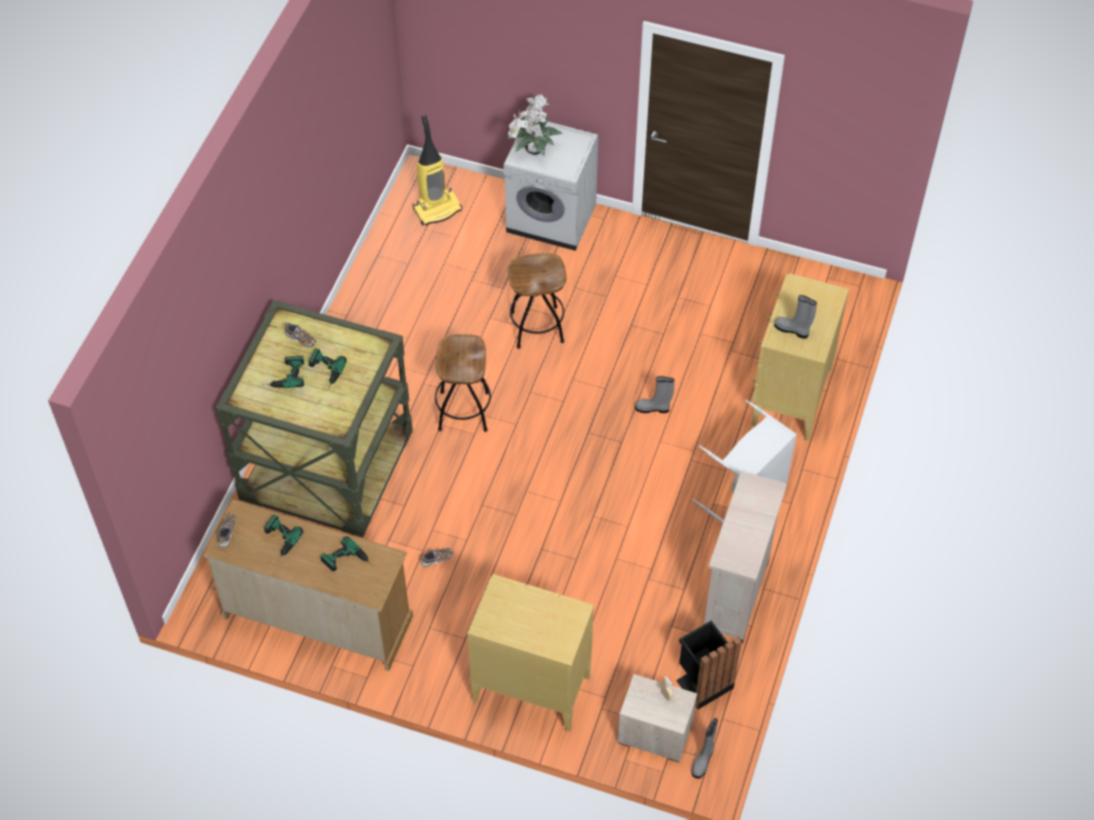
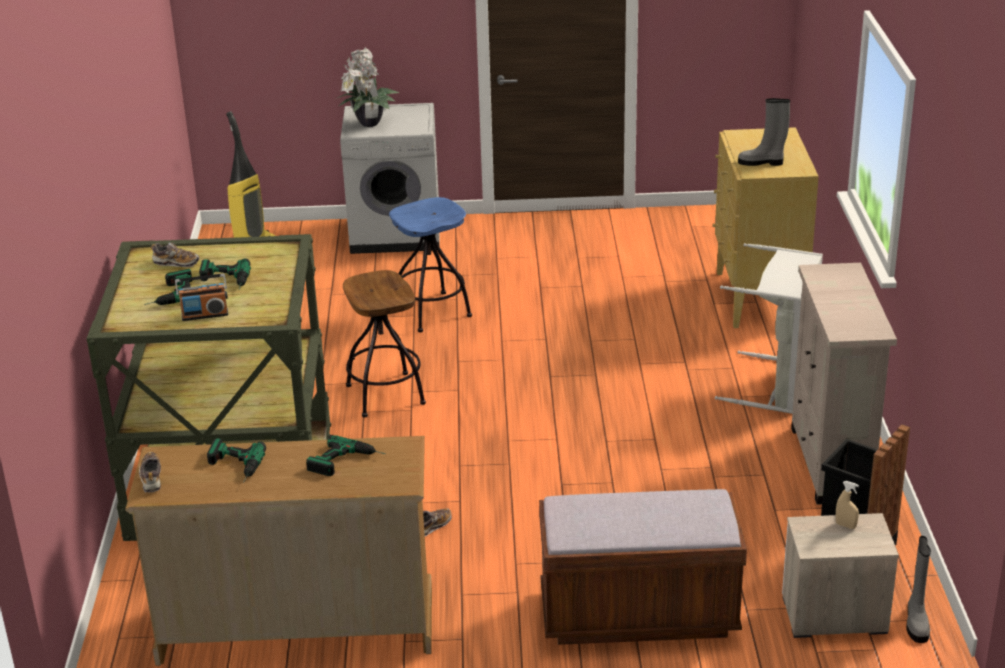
camera: 20 degrees left, 25 degrees down
(298, 407) = (205, 315): none -> radio
(531, 686) = (638, 614): beige dresser -> brown bench
(537, 326) = (432, 311): brown stool -> blue stool
(653, 408) = (612, 341): grey boot -> none

